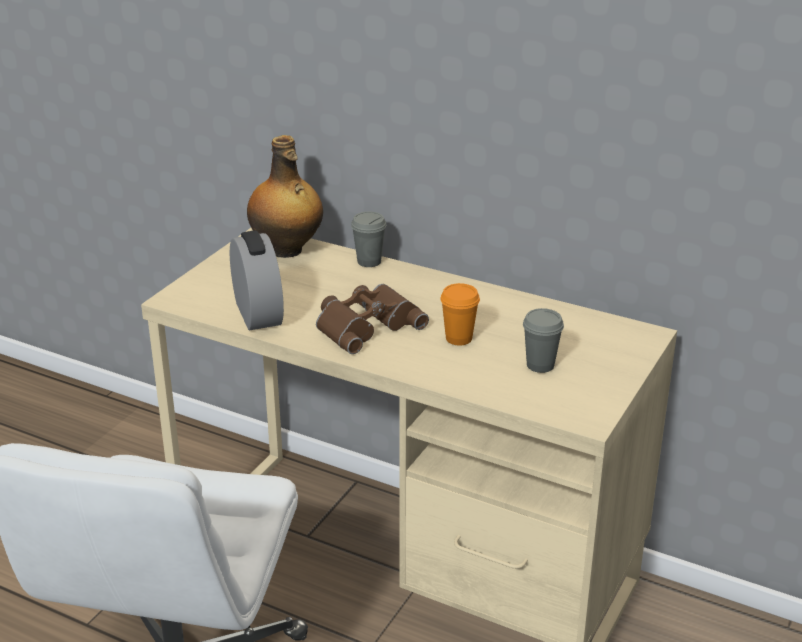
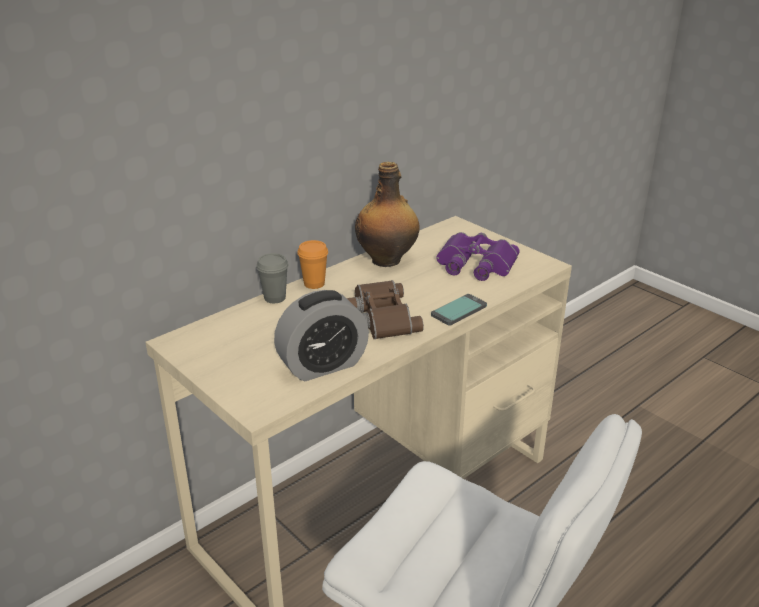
camera: 70 degrees left, 0 degrees up
(258, 313) = (323, 365): alarm clock -> alarm clock turned 150 degrees clockwise
(286, 250) = (217, 333): bottle -> bottle (387, 260)
(415, 371) = (458, 310): none -> phone
(459, 338) = (422, 285): orange cup -> orange cup (314, 284)
(540, 365) = (474, 265): grey cup -> purple binoculars

